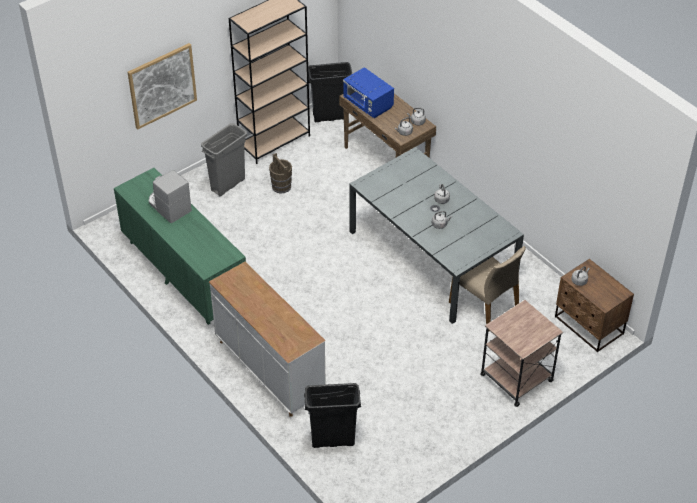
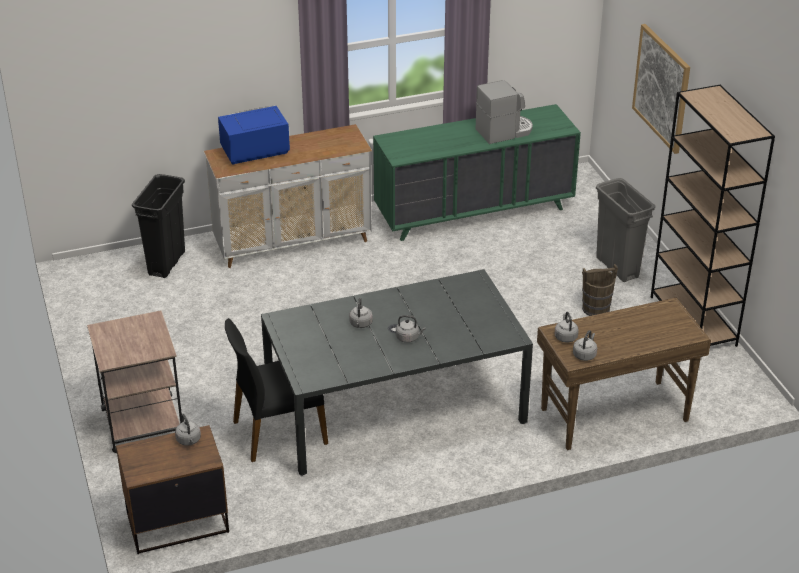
camera: 110 degrees right, 10 degrees down
(330, 117) = (736, 385): black trash can -> none
(368, 104) = (644, 318): blue microwave -> blue microwave (254, 152)
(485, 305) = (278, 432): beige chair -> black chair

